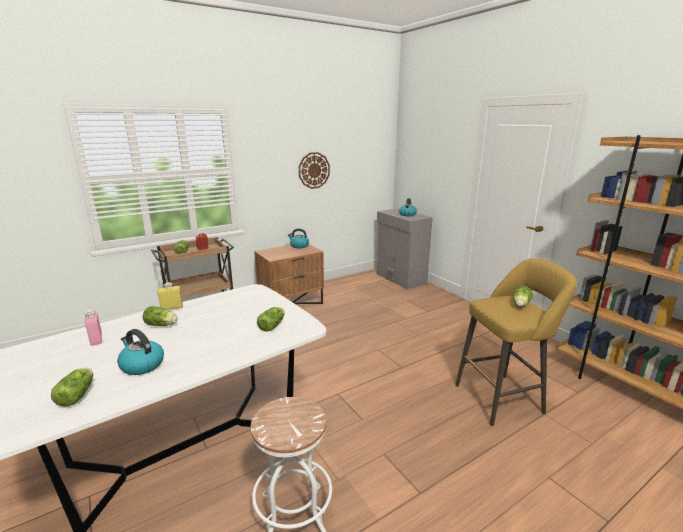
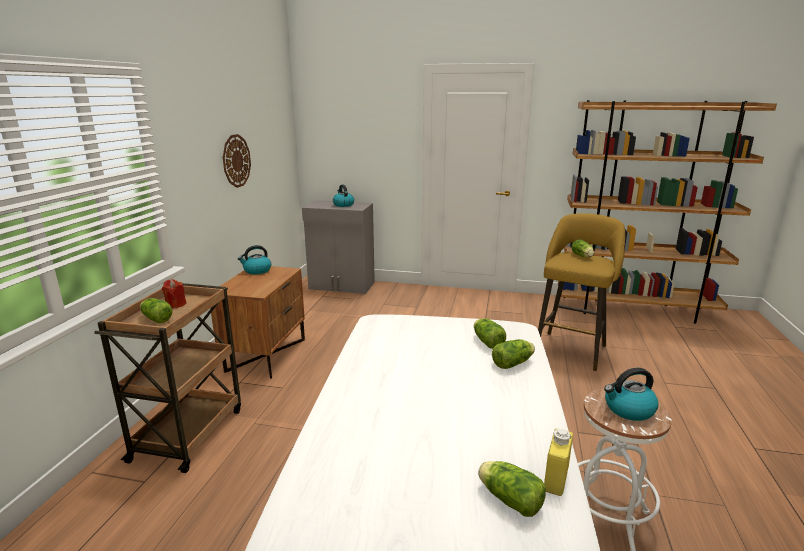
camera: 45 degrees left, 0 degrees up
(96, 339) = (354, 453): pink bottle -> none
(142, 365) = (482, 436): kettle -> kettle (628, 409)
(162, 325) = (385, 397): lettuce -> lettuce (514, 363)
(171, 308) = (342, 378): yellow bottle -> yellow bottle (556, 479)

